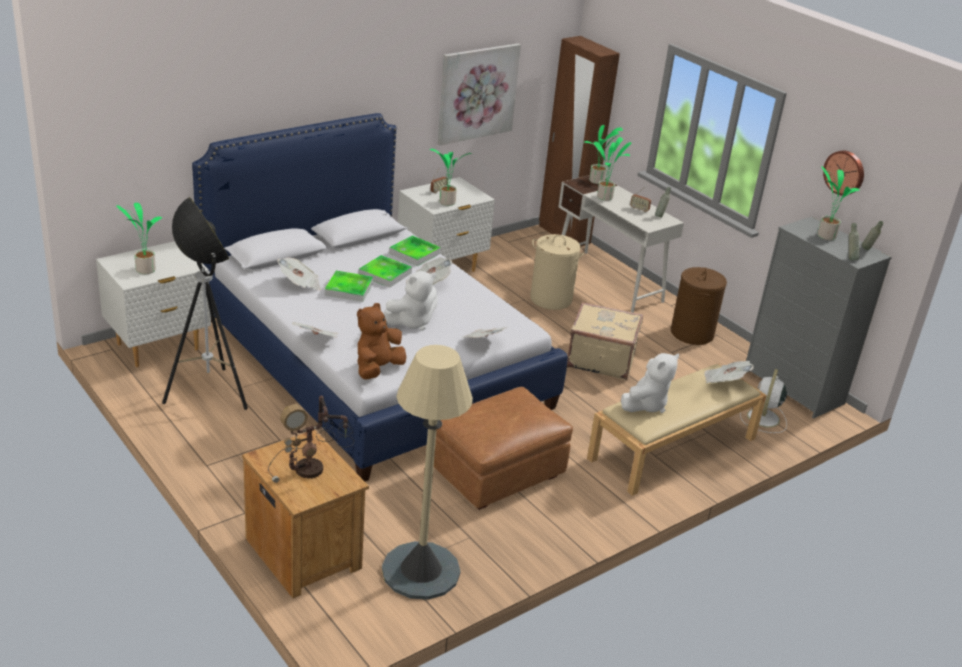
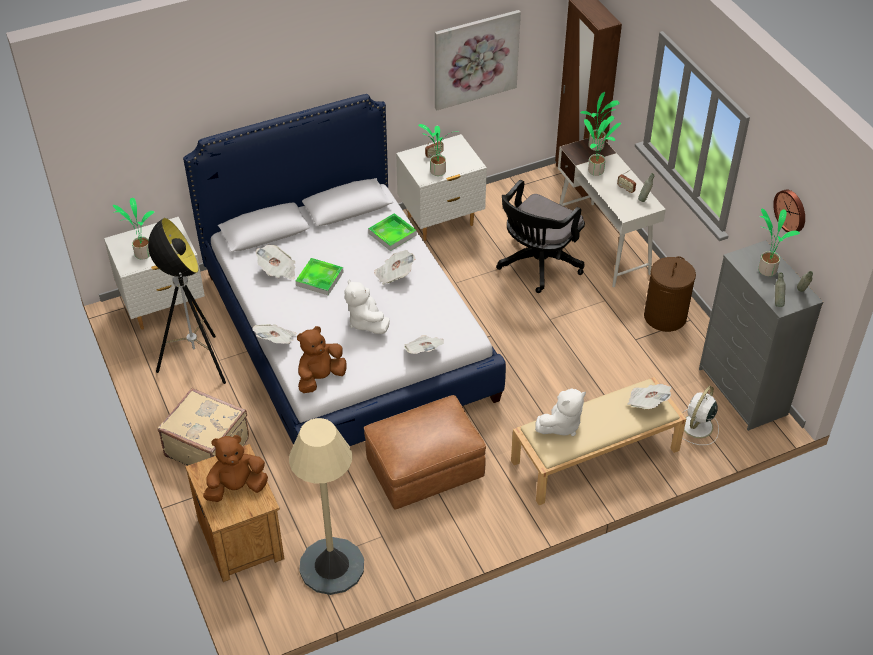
camera: 15 degrees right, 15 degrees up
(311, 470) = (236, 487): table lamp -> brown plush toy
(385, 274) = (357, 260): tray -> none
(412, 322) = (366, 322): white plush toy -> white plush toy turned 90 degrees clockwise
(550, 299) = (537, 265): beige laundry basket -> black office chair
(600, 359) = (562, 344): beige suitcase -> beige suitcase (208, 446)

